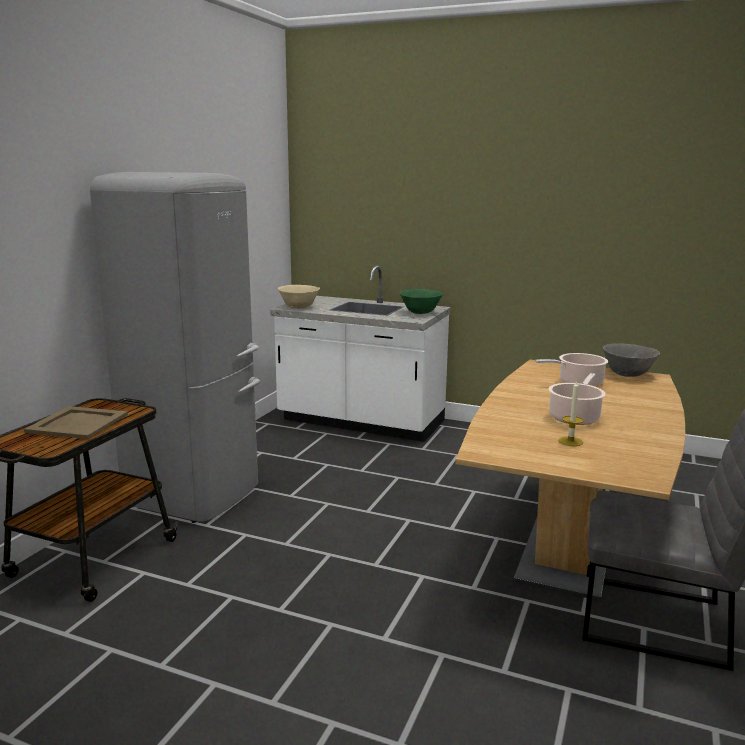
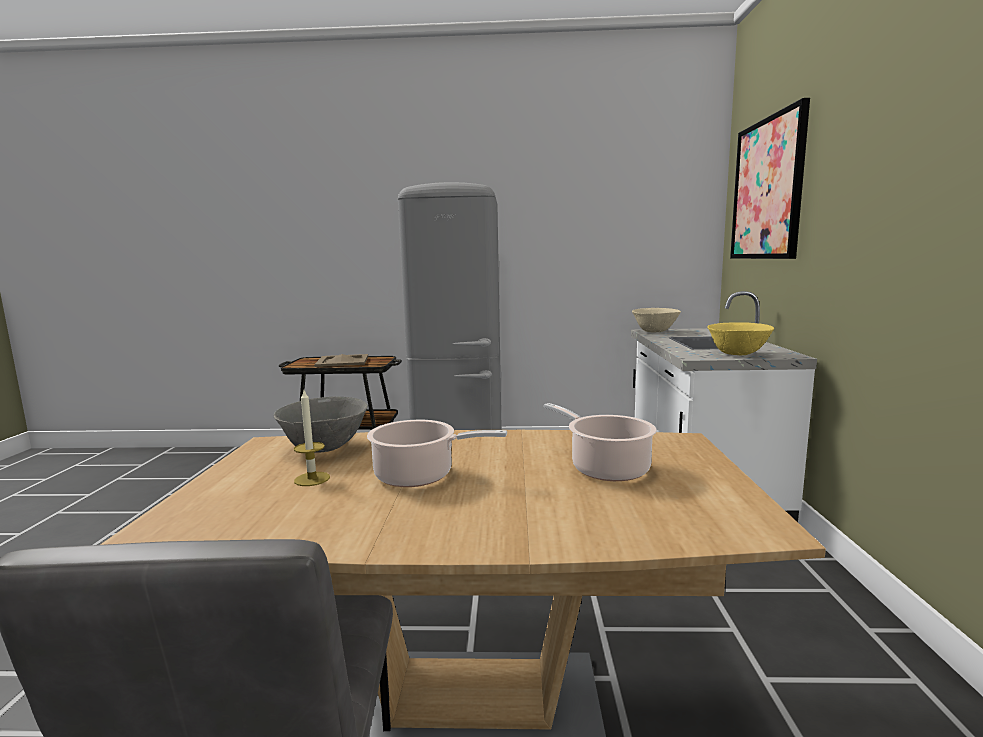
camera: 70 degrees right, 5 degrees down
(365, 185) = (767, 189): none -> picture
(420, 313) = (738, 354): green bowl -> yellow bowl
(627, 374) = (734, 502): grey bowl -> grey bowl (325, 449)

